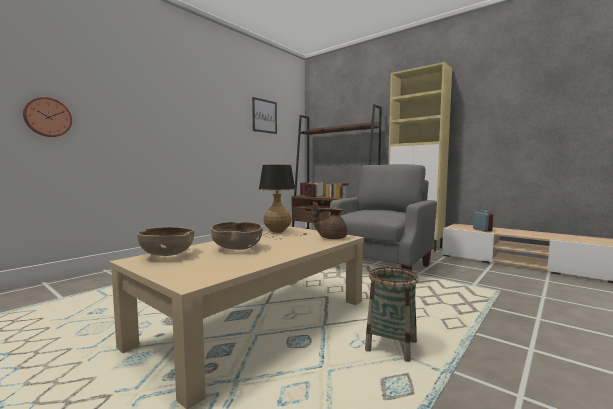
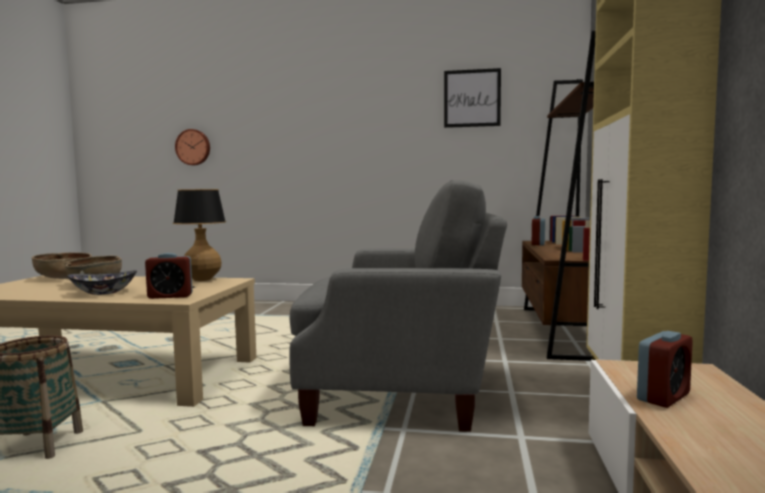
camera: 60 degrees right, 0 degrees up
(288, 247) = (104, 292): none -> bowl
(331, 238) = (170, 296): brown teapot -> alarm clock

